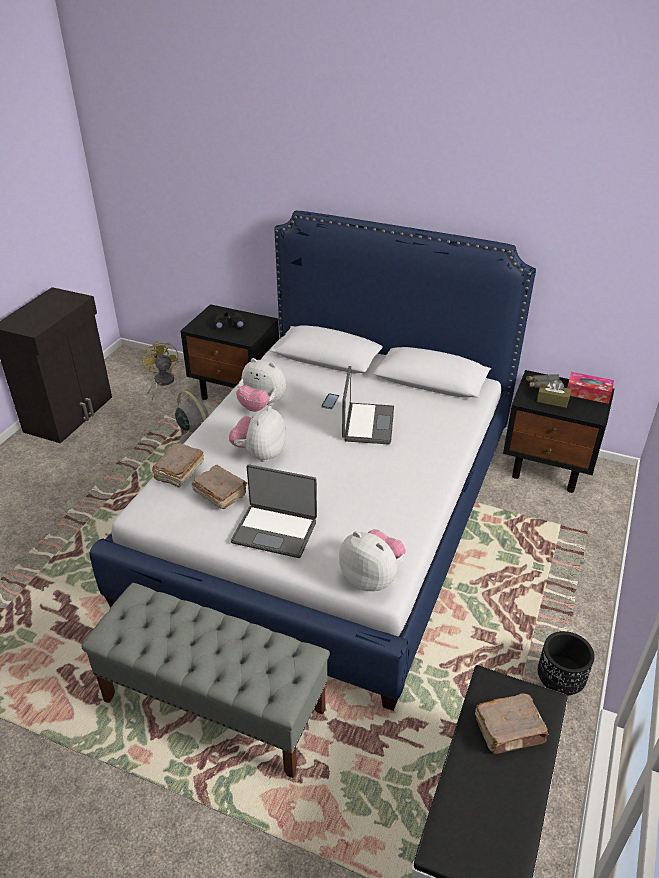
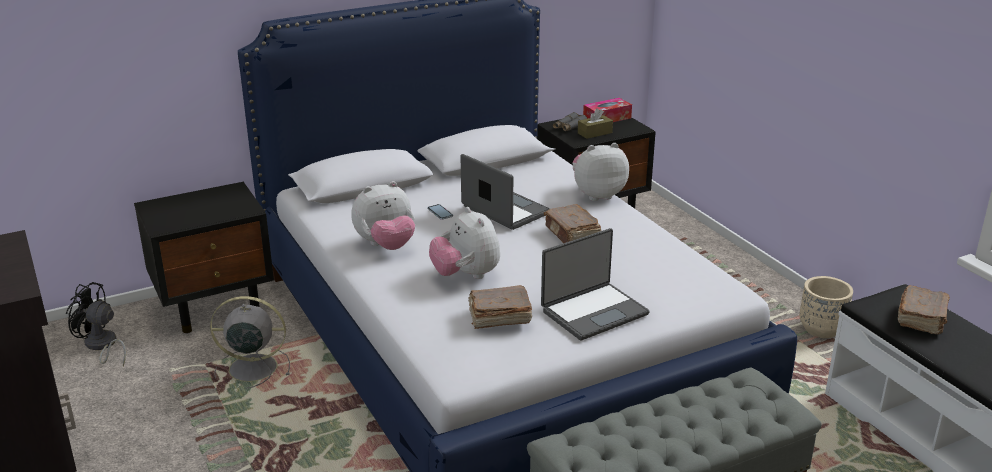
camera: 50 degrees left, 10 degrees down
(161, 383) = (101, 346): yellow fan -> black fan
(178, 472) = (426, 328): brown book -> brown book (572, 234)
(230, 324) = (200, 208): black binoculars -> none
(372, 578) = (714, 293): plush toy -> plush toy (597, 195)
(559, 682) = (821, 329): black planter -> beige planter

